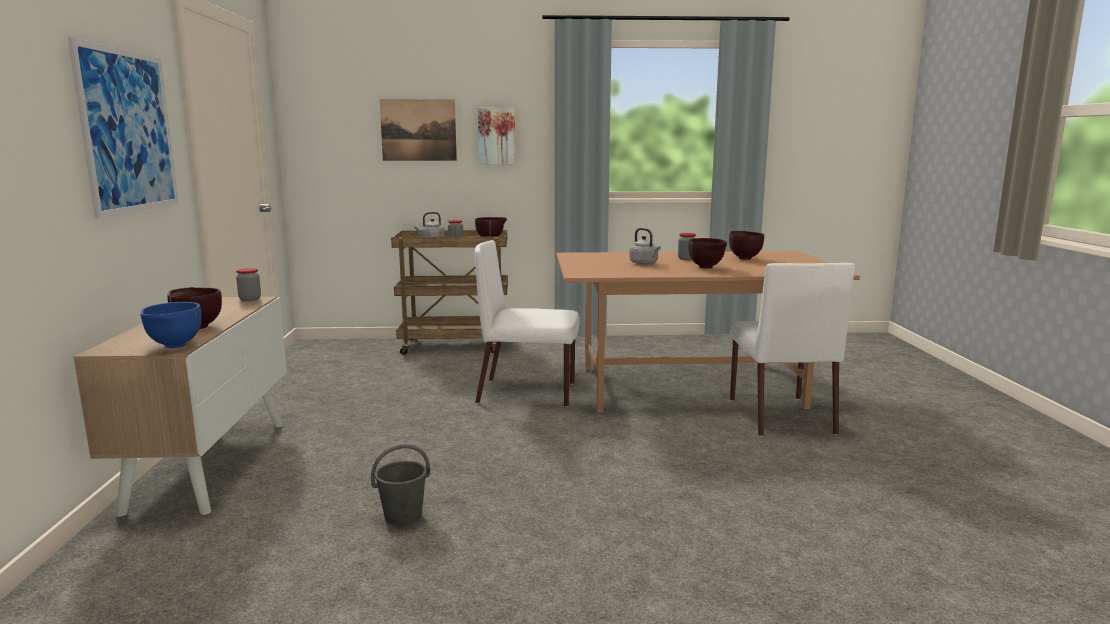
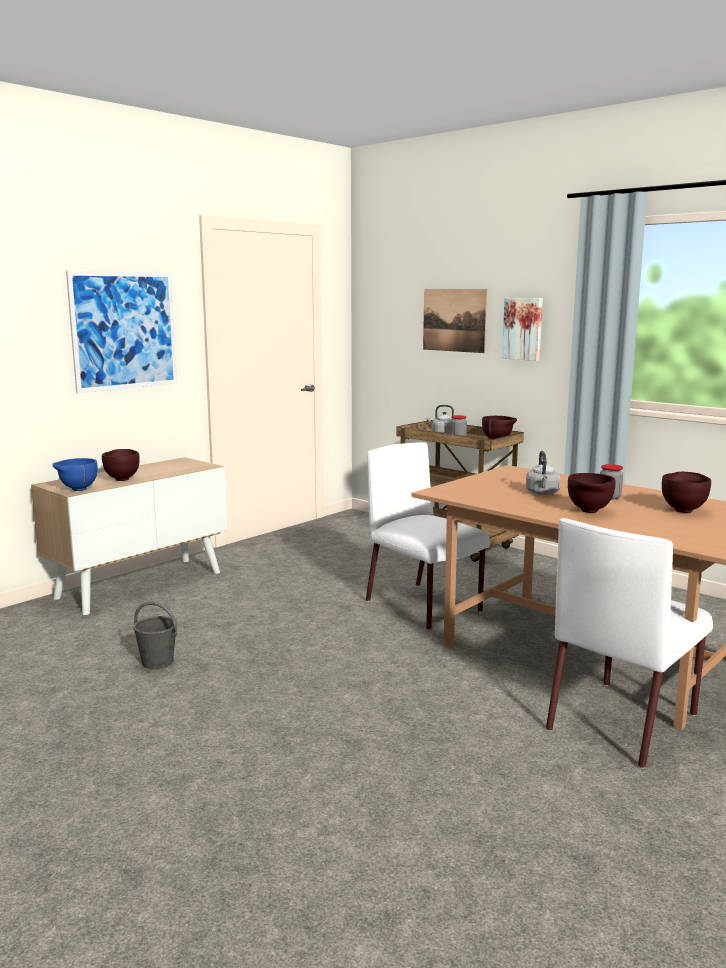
camera: 45 degrees right, 0 degrees up
(250, 299) = (202, 465): jar -> none

